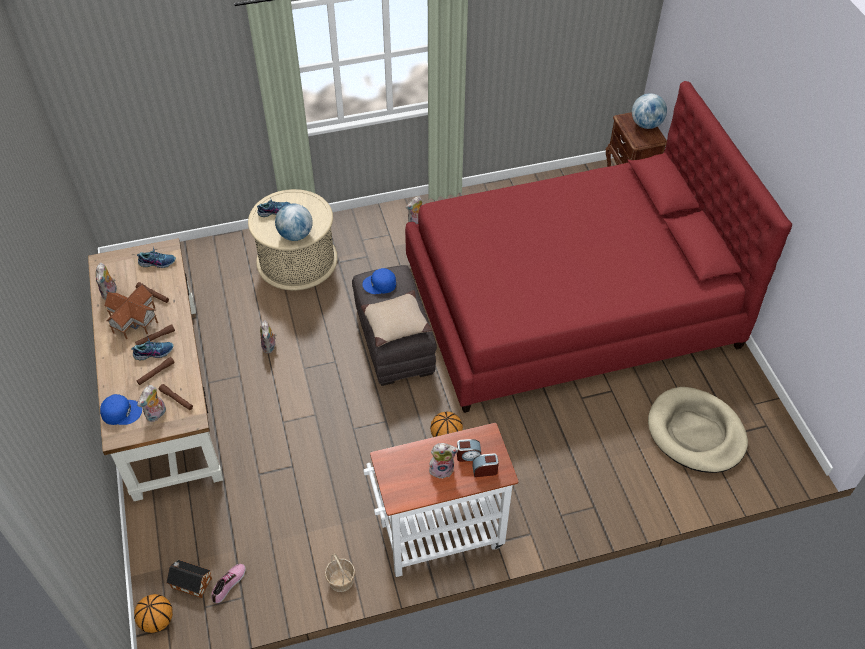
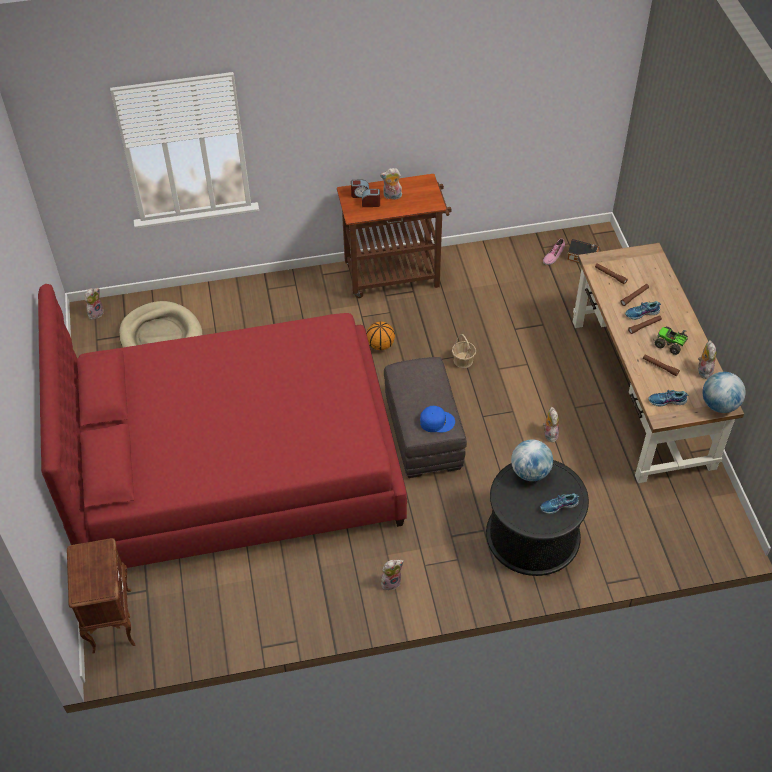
camera: 175 degrees left, 0 degrees up
(121, 411) = (654, 268): blue cap -> none
(134, 319) = (670, 344): toy house -> toy truck
(156, 415) = (623, 265): plush toy -> plush toy (95, 312)
(157, 620) = (601, 238): basketball -> none
(297, 260) = (533, 535): beige coffee table -> black coffee table
(341, 580) = (470, 253): basket -> basket (463, 360)
(396, 323) = (421, 381): beige pillow -> none
(439, 536) = (394, 276): white cart -> brown cart
(646, 125) = (82, 576): globe -> globe (719, 405)

